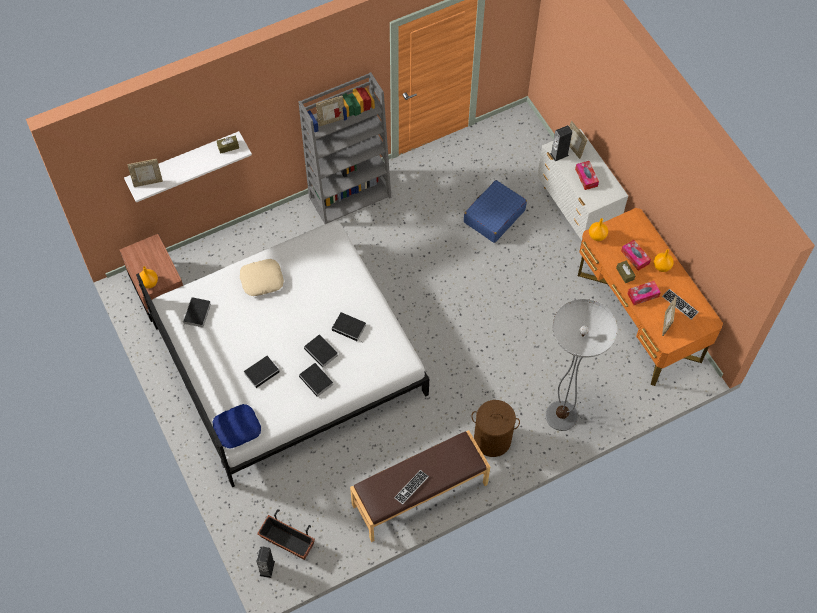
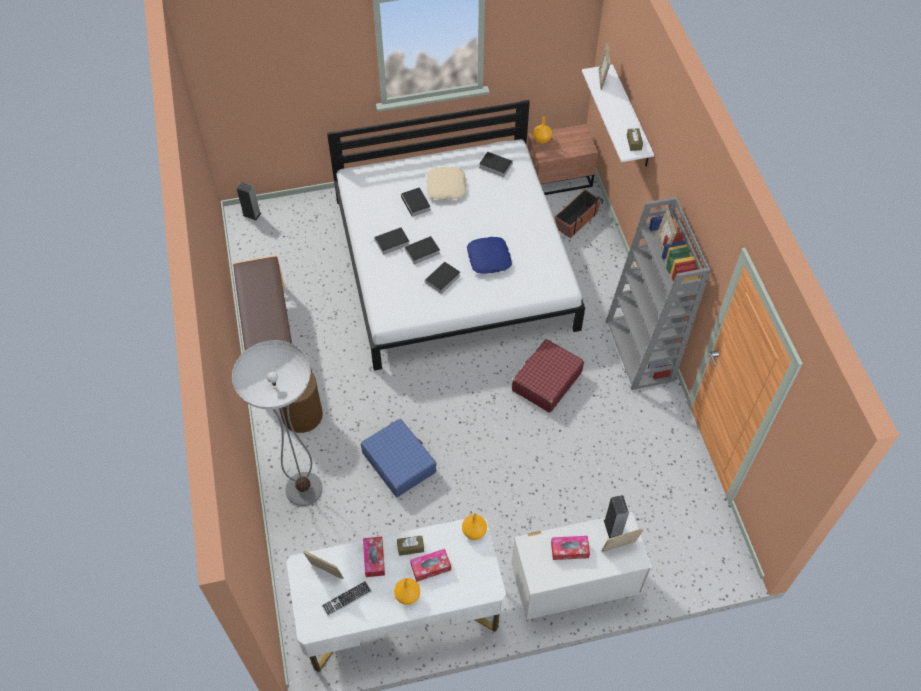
camera: 105 degrees right, 5 degrees down
(237, 428) = (365, 178): blue pillow -> blue pillow (489, 258)
(262, 280) = (520, 219): beige pillow -> beige pillow (446, 187)
(287, 542) = (269, 232): planter -> planter (576, 221)
(400, 258) = (546, 381): none -> red suitcase
(411, 487) = (253, 298): keyboard -> none
(494, 216) = (583, 490): blue suitcase -> blue suitcase (399, 462)
(638, 317) = (400, 614): orange desk -> white desk

